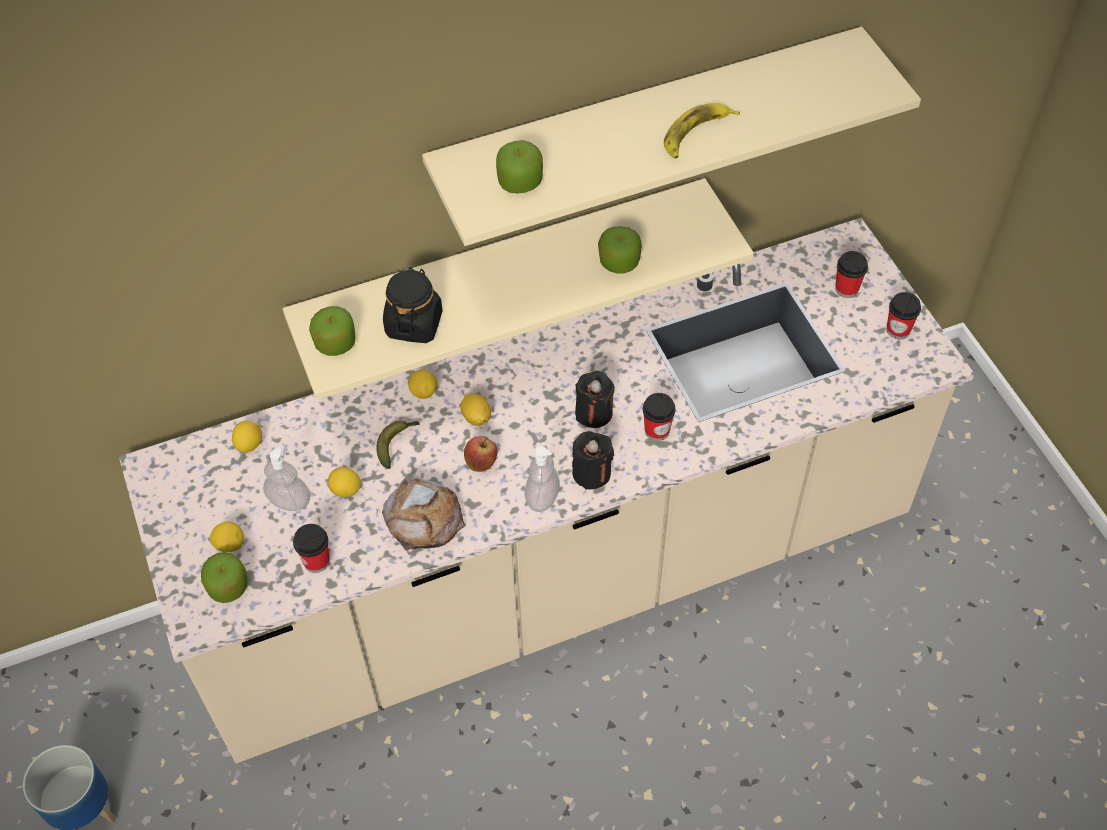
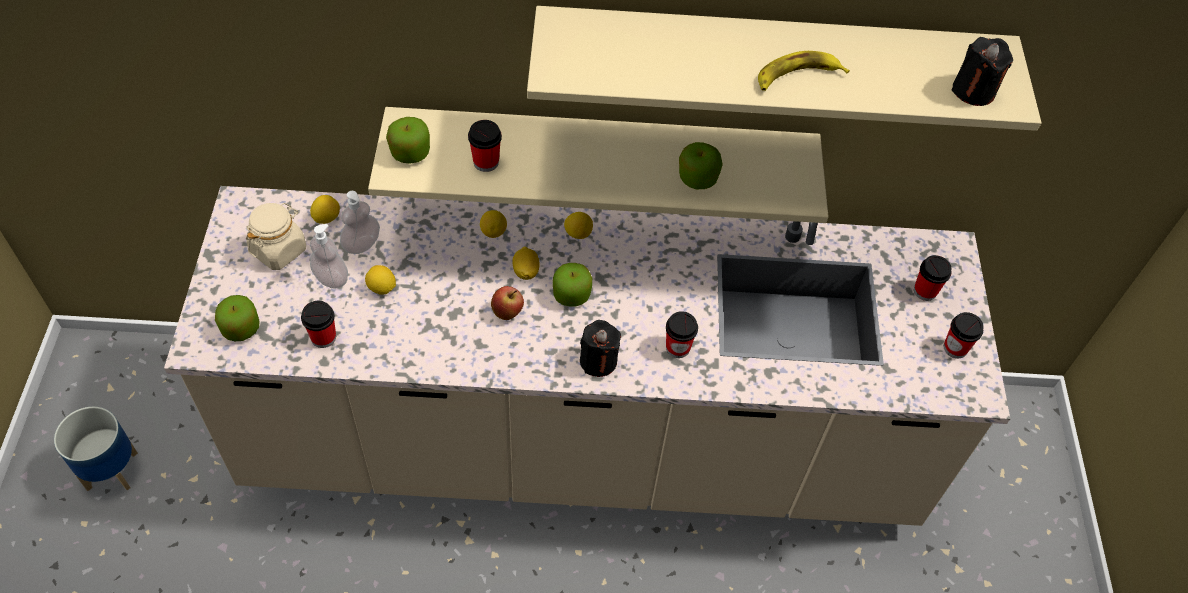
camera: 20 degrees right, 0 degrees up
(220, 495) = (279, 250): none -> beige jar
(230, 544) = (263, 294): lemon -> lemon (578, 233)
(397, 444) = (446, 266): banana -> none
(414, 324) = (486, 162): black jar -> cup
(424, 518) = (432, 339): bread -> none
(520, 182) = (607, 60): apple -> apple (571, 295)
(542, 497) = (543, 364): soap dispenser -> soap dispenser (362, 244)
(594, 413) = (630, 309): black candle -> black candle (973, 91)

